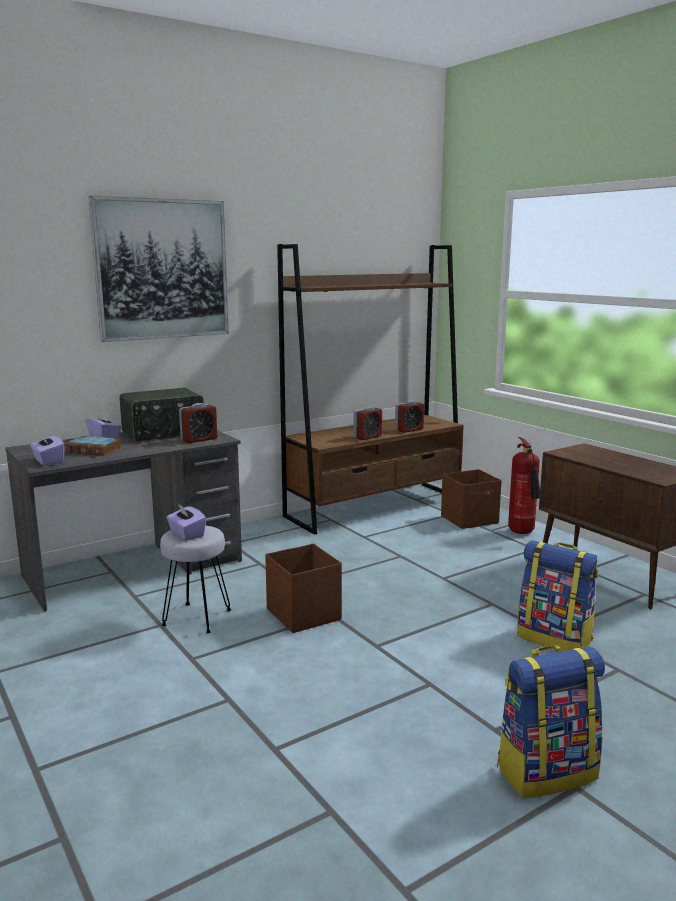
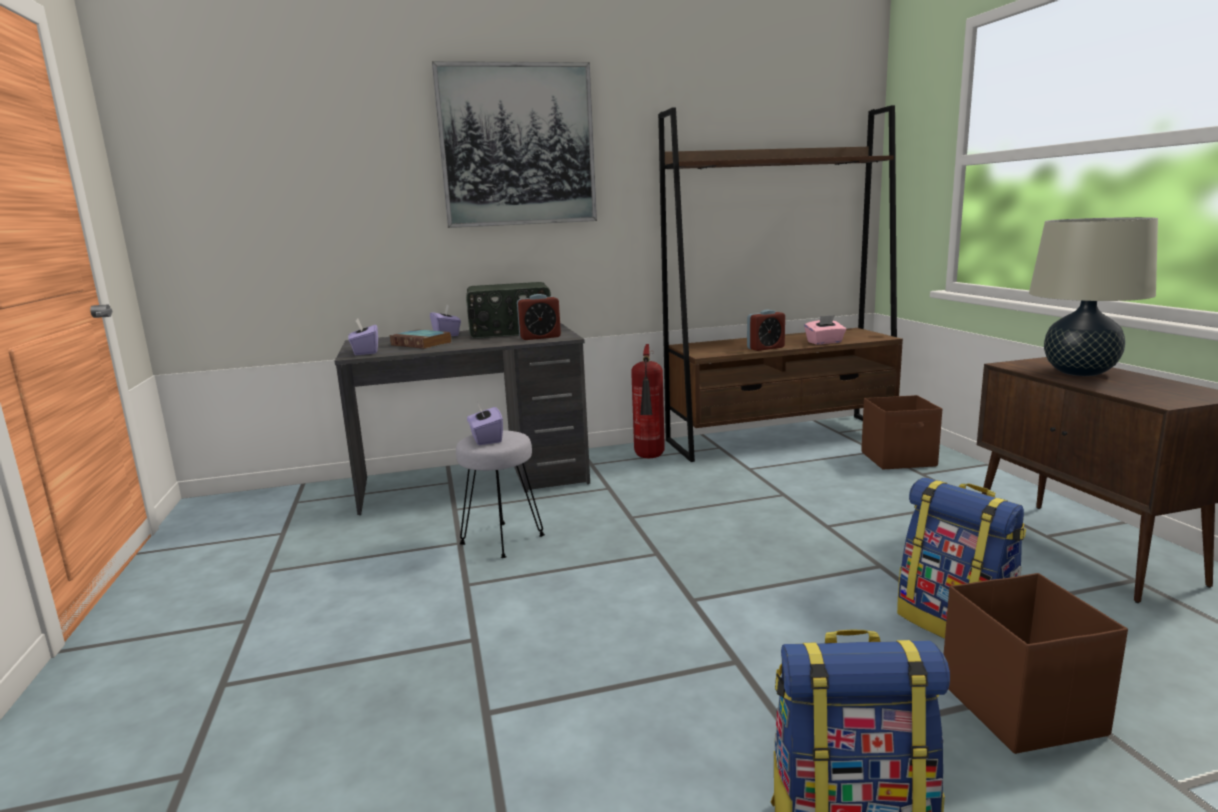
camera: 20 degrees right, 0 degrees up
(303, 614) = (624, 549): brown storage box -> brown storage box (1020, 707)
(409, 430) = (824, 342): alarm clock -> pink tissue box
(523, 533) = (968, 481): fire extinguisher -> fire extinguisher (650, 458)
(604, 458) = (1079, 372): none -> beige table lamp

